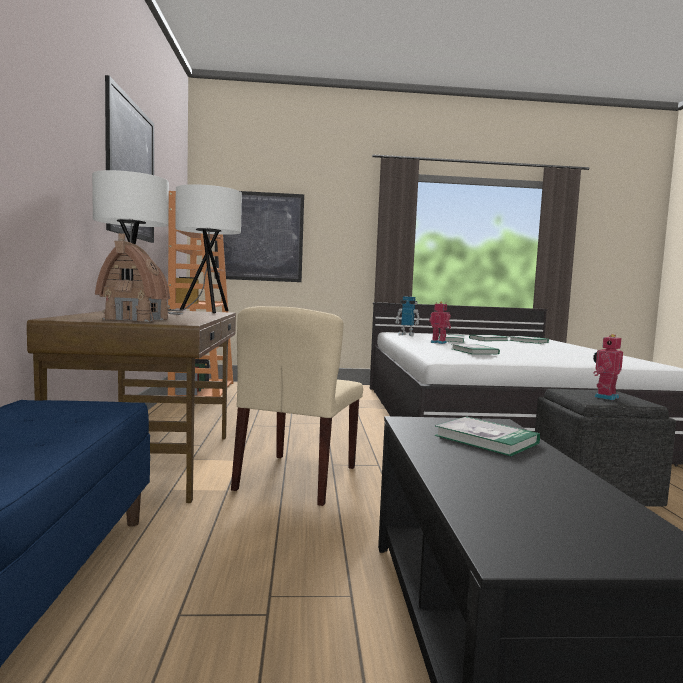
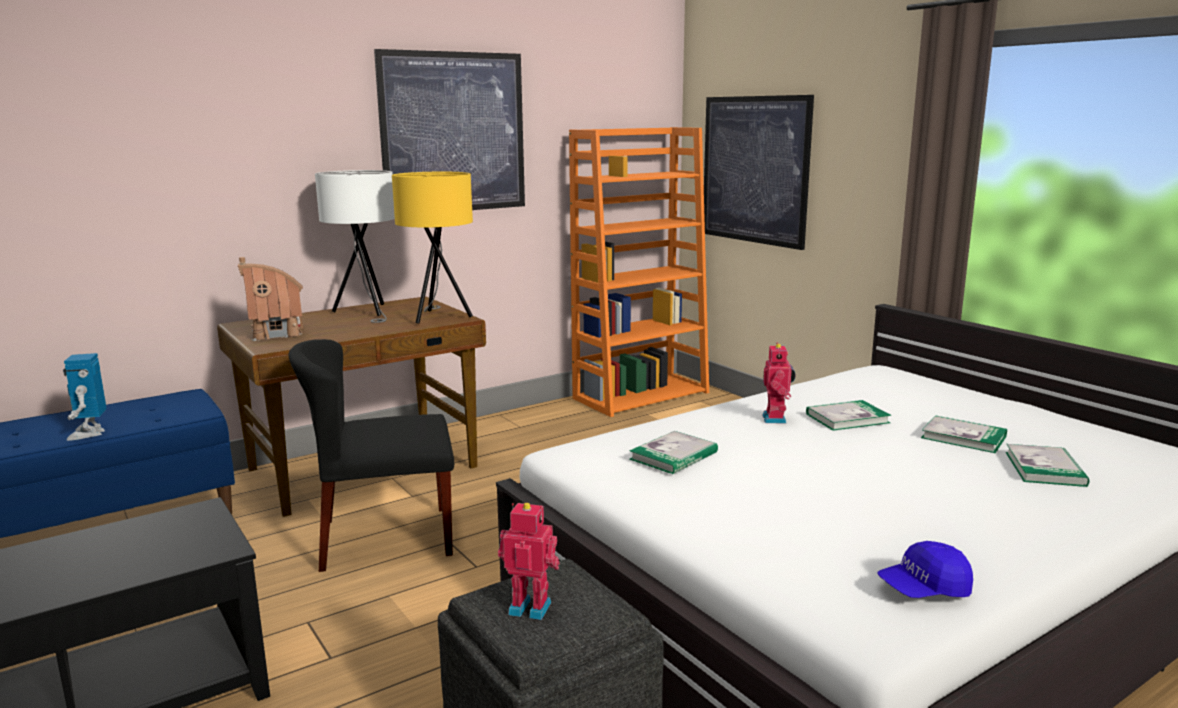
camera: 60 degrees right, 10 degrees up
(204, 312) = (439, 317): white table lamp -> yellow table lamp
(297, 478) = (385, 538): beige chair -> black chair
(406, 335) = (850, 384): toy robot -> toy robot (89, 433)
(486, 439) = (142, 553): book -> none
(630, 359) = (924, 590): none -> blue cap

